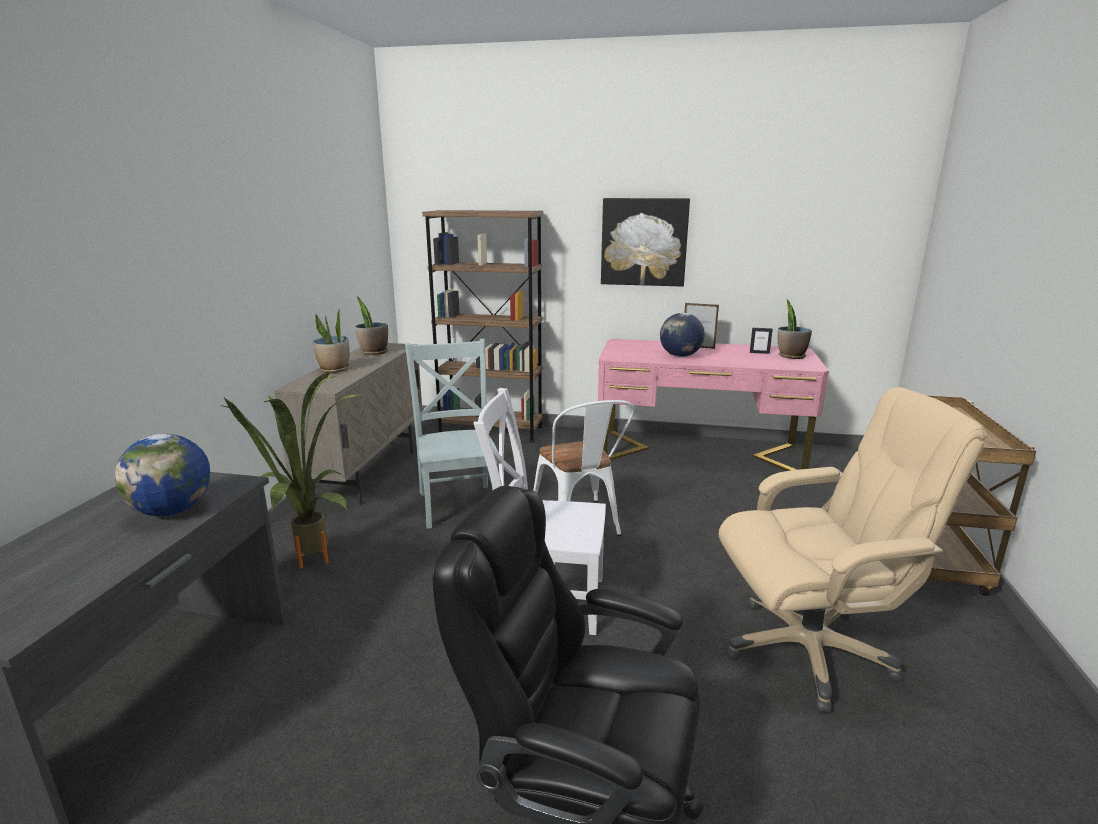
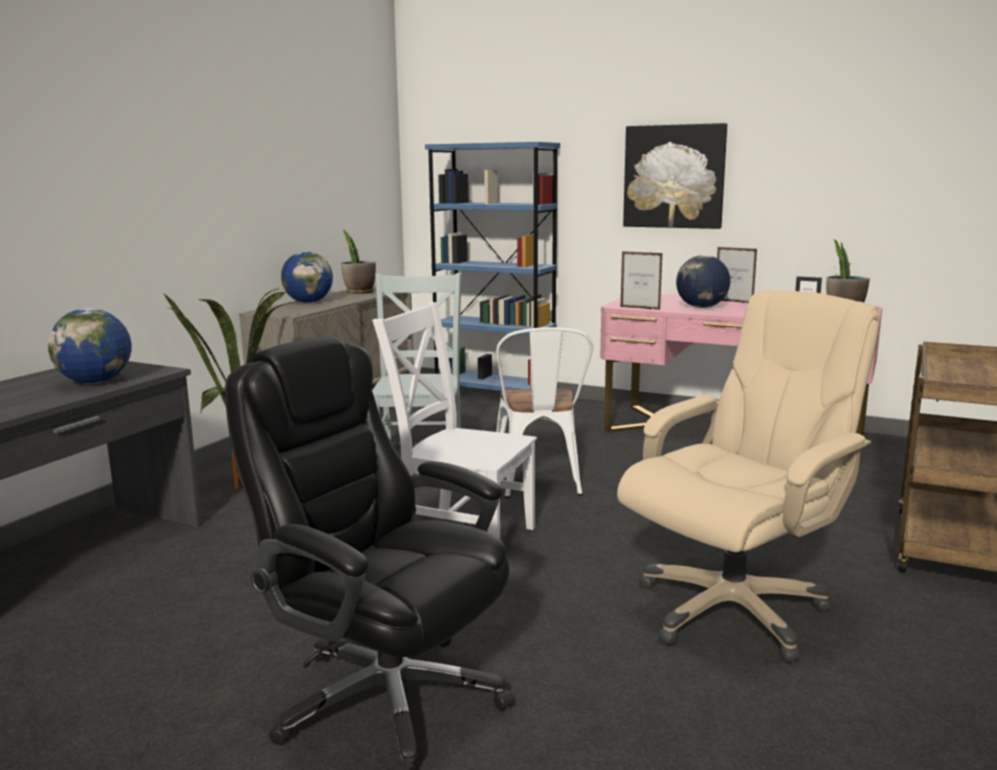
camera: 15 degrees right, 5 degrees down
(334, 370) = (308, 302): potted plant -> globe
(491, 430) = (495, 397): brown bookcase -> blue bookcase
(633, 359) = (640, 308): none -> picture frame
(809, 650) = (732, 609): beige office chair -> beige office chair turned 45 degrees counterclockwise

